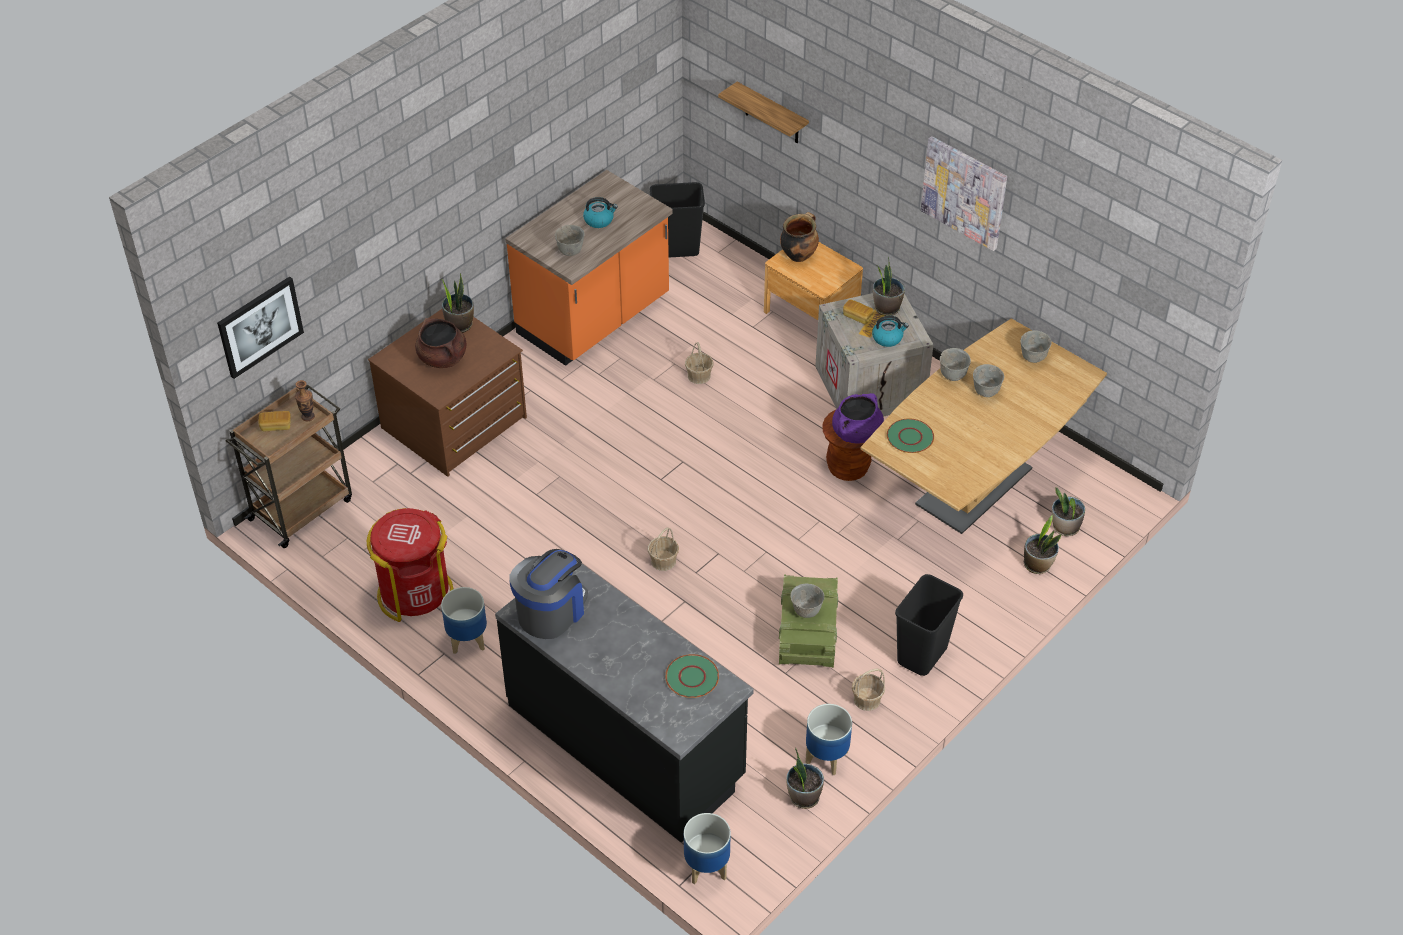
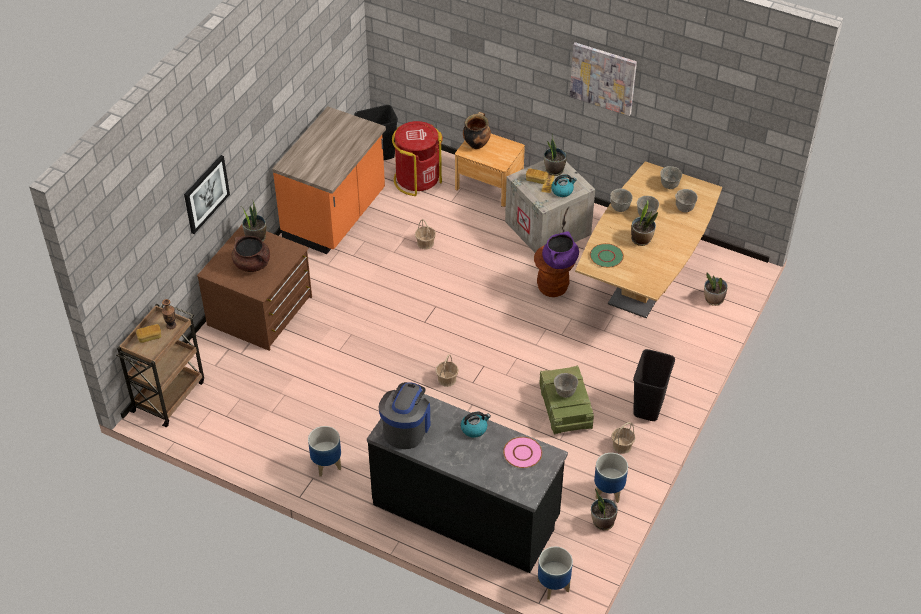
camera: 15 degrees left, 0 degrees up
(260, 326) = (130, 264): picture -> picture (206, 194)
(415, 593) = (276, 439): red trash can -> red trash can (417, 179)
(570, 250) = (323, 169): grey bowl -> grey bowl (684, 208)
(599, 220) = (336, 143): kettle -> kettle (474, 428)
(692, 677) = (523, 453): green plate -> pink plate
(772, 114) = (443, 46): shelf -> none
(1037, 565) = (704, 329): potted plant -> potted plant (641, 239)

